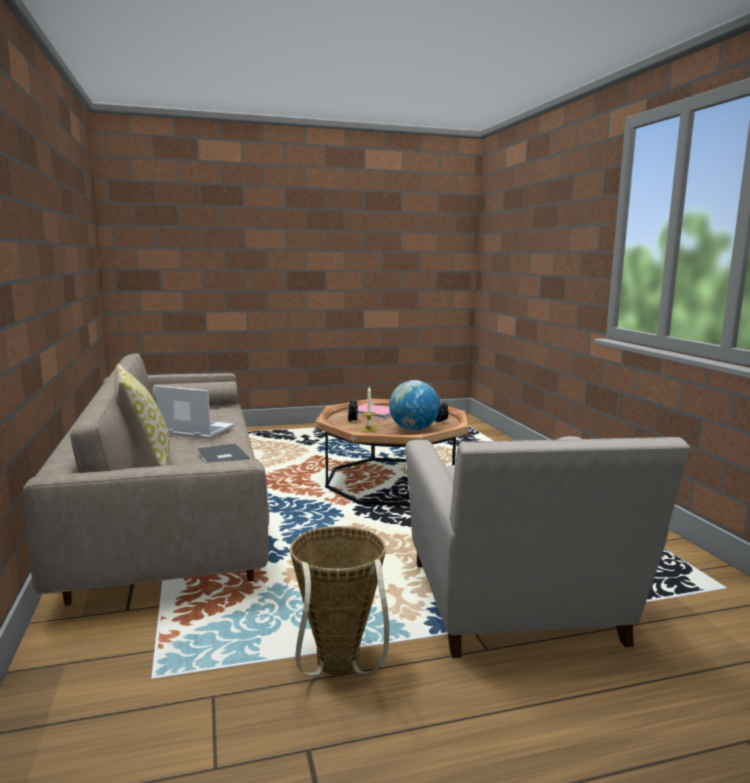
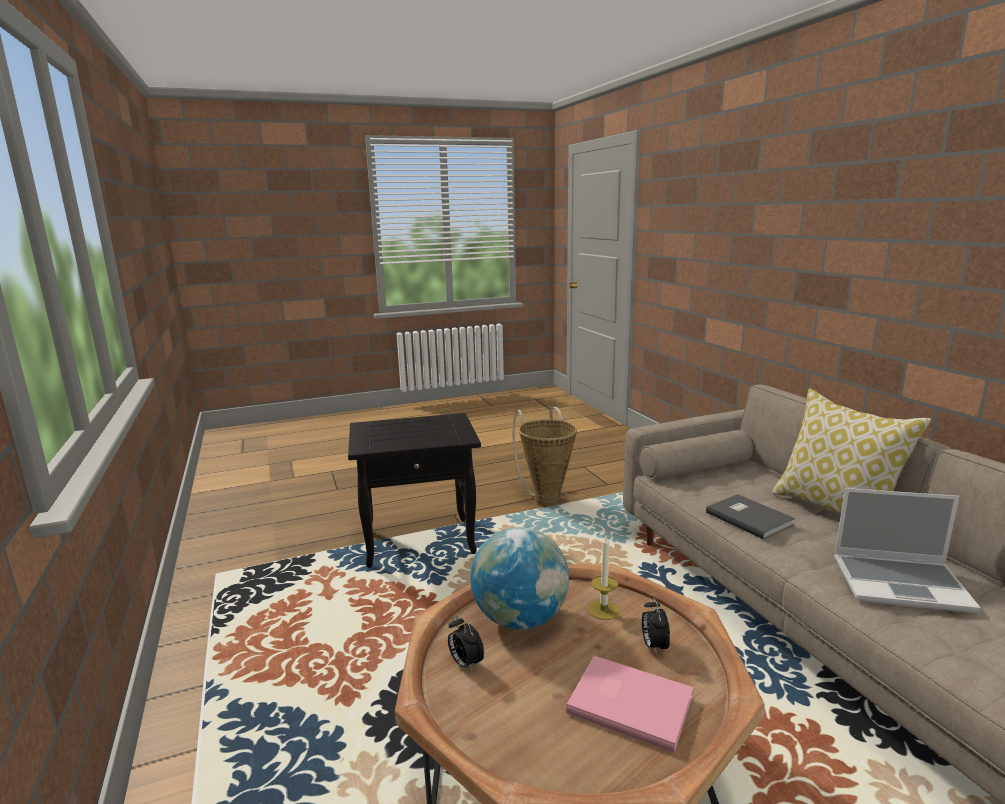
camera: 175 degrees right, 5 degrees up
(517, 608) = (421, 541): beige armchair -> black side table

